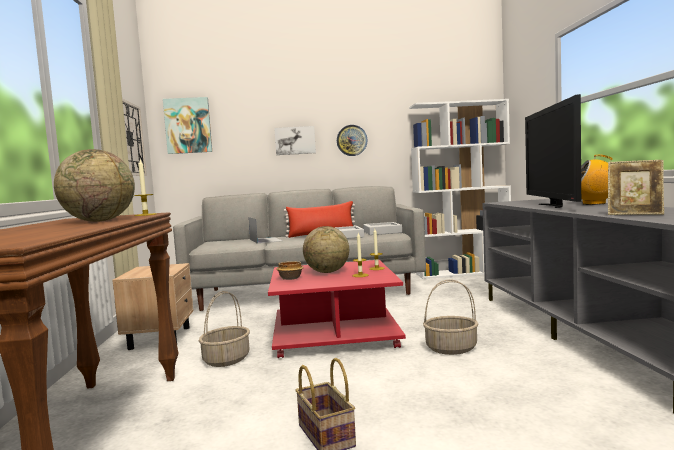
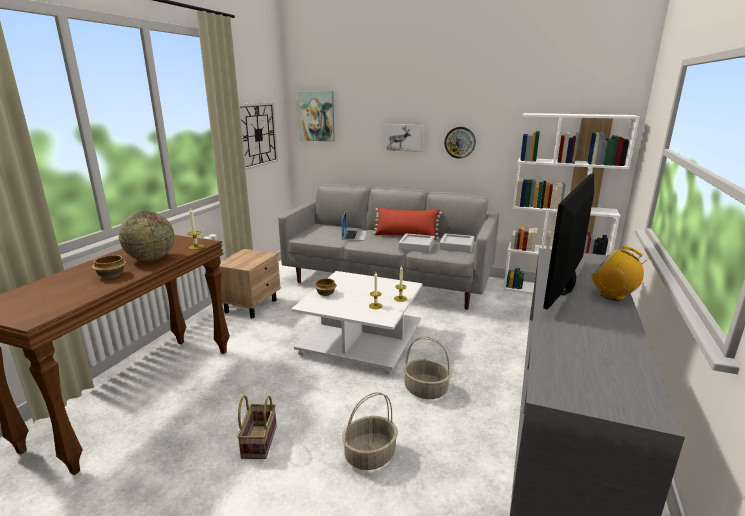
camera: 25 degrees right, 15 degrees up
(63, 227) = (111, 275): none -> bowl
(226, 359) = (269, 344): basket -> basket (370, 455)
(327, 272) = (360, 292): globe -> none
(336, 333) = (362, 340): red coffee table -> white coffee table
(635, 214) = (567, 348): picture frame -> none

